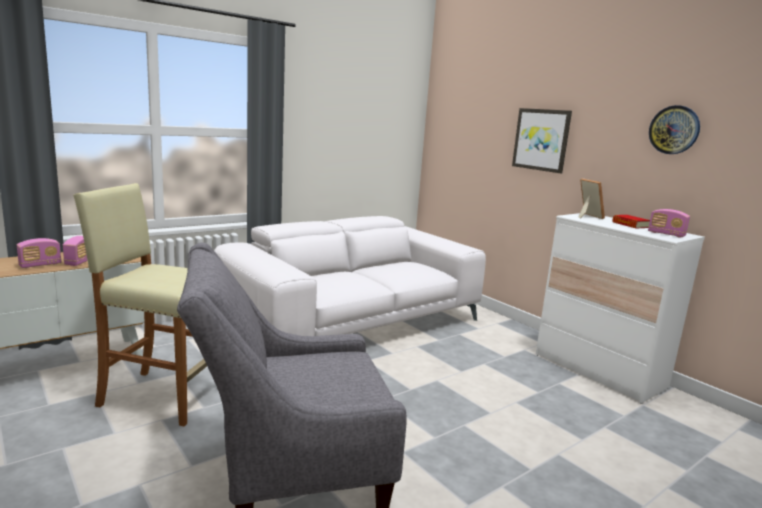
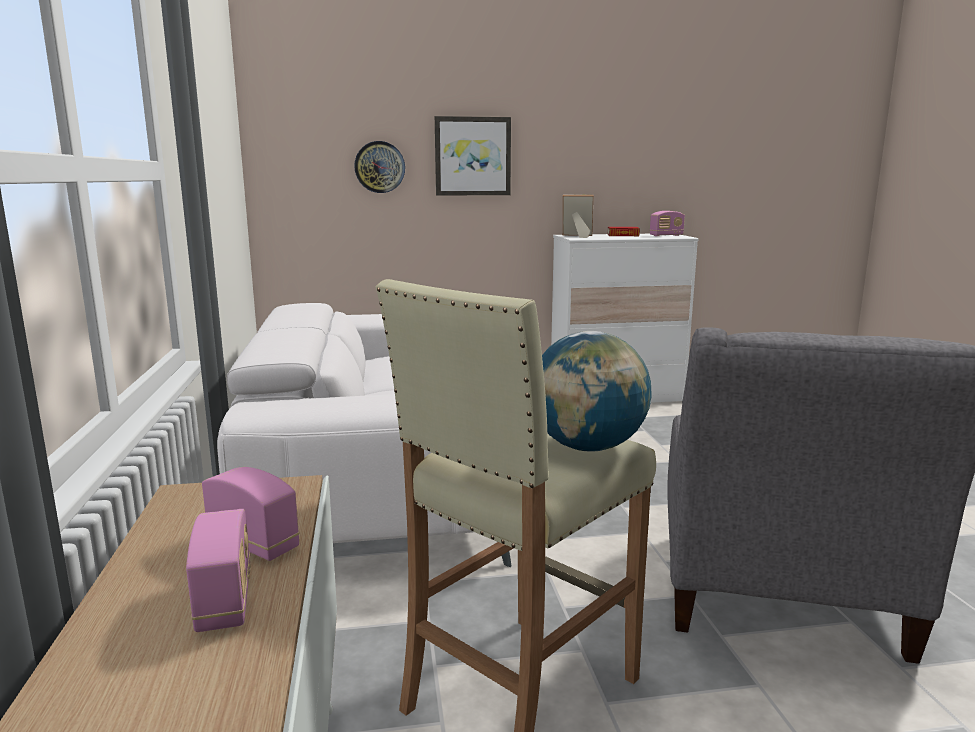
camera: 60 degrees left, 0 degrees up
(165, 283) = (588, 447): none -> globe
(674, 130) = (626, 133): wall clock -> wall clock (379, 167)

